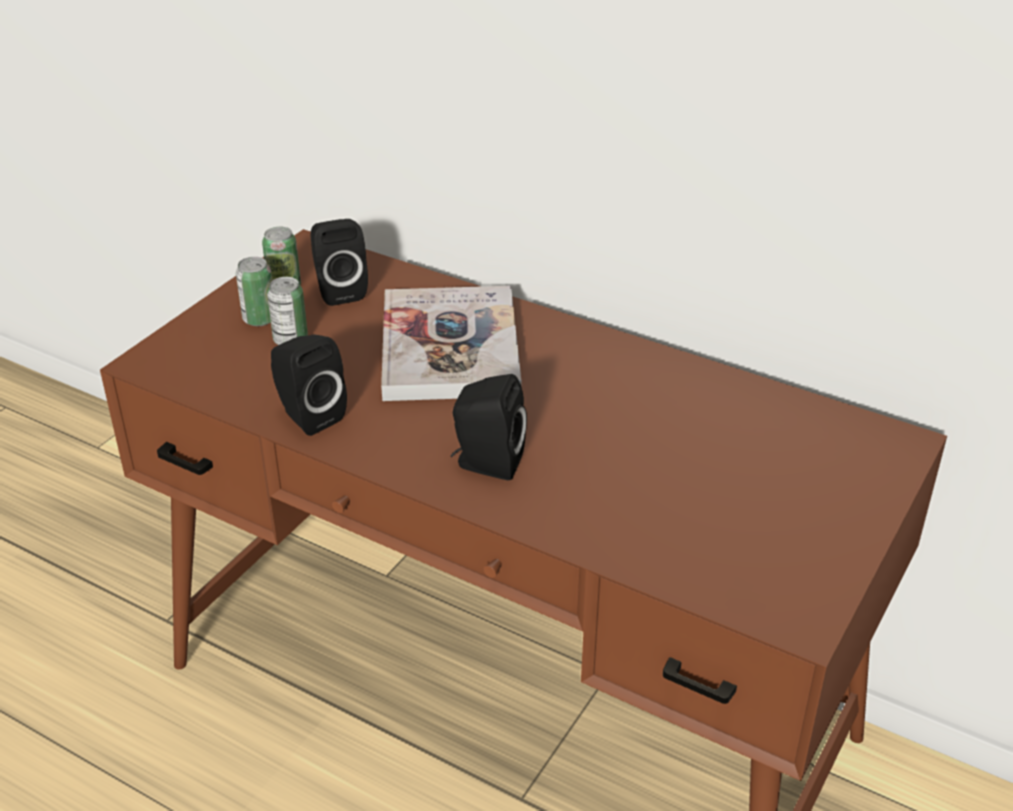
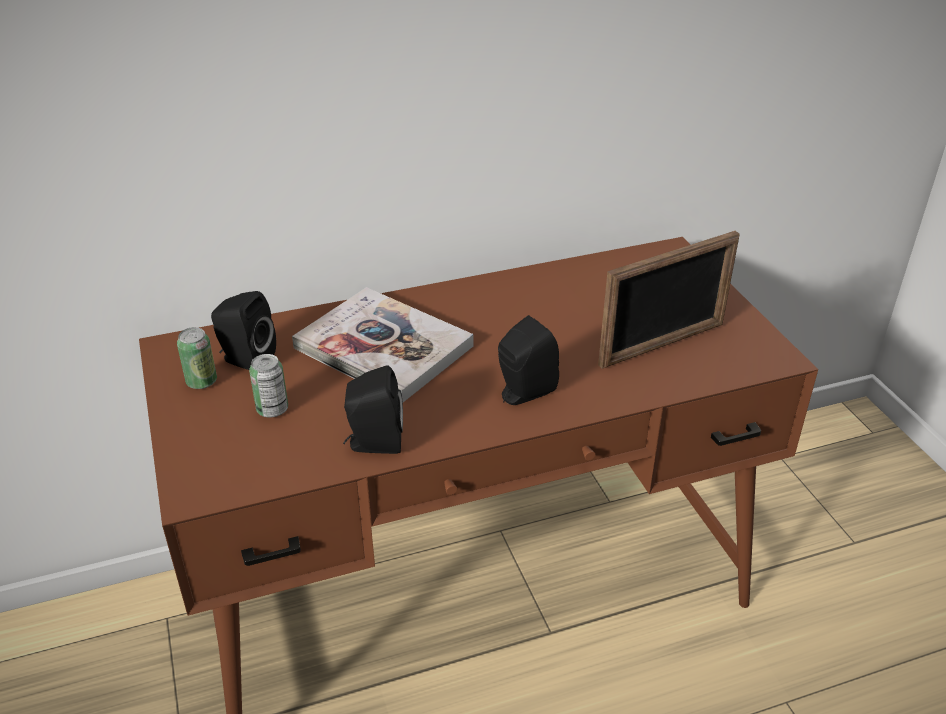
camera: 50 degrees left, 0 degrees up
(259, 319) = (223, 412): can -> none
(698, 518) = (662, 345): none -> picture frame

